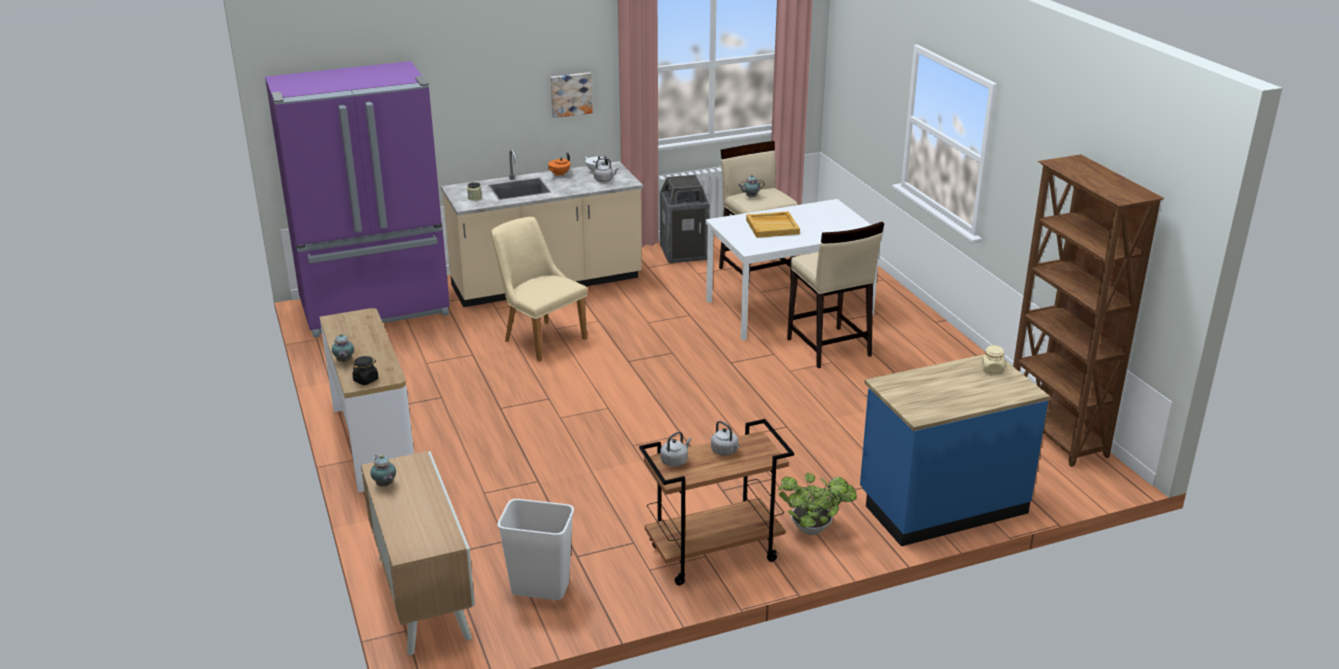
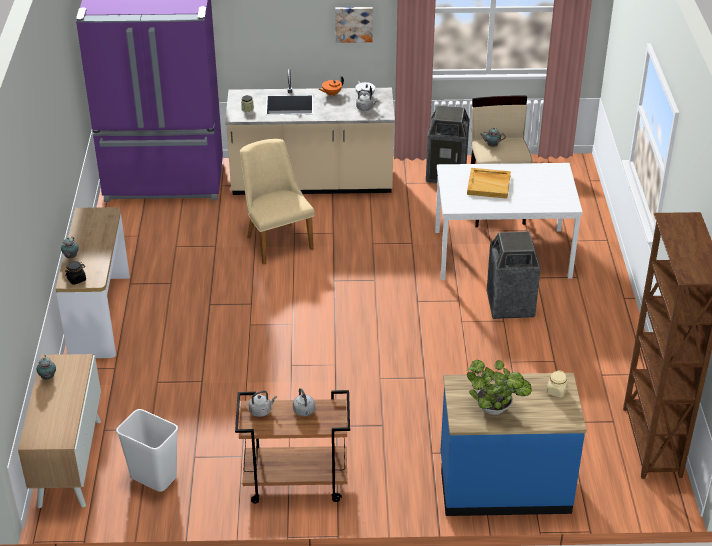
camera: 20 degrees right, 10 degrees up
(814, 529) = (386, 481): potted plant -> potted plant (496, 409)
(828, 348) = (510, 305): beige stool -> trash can

